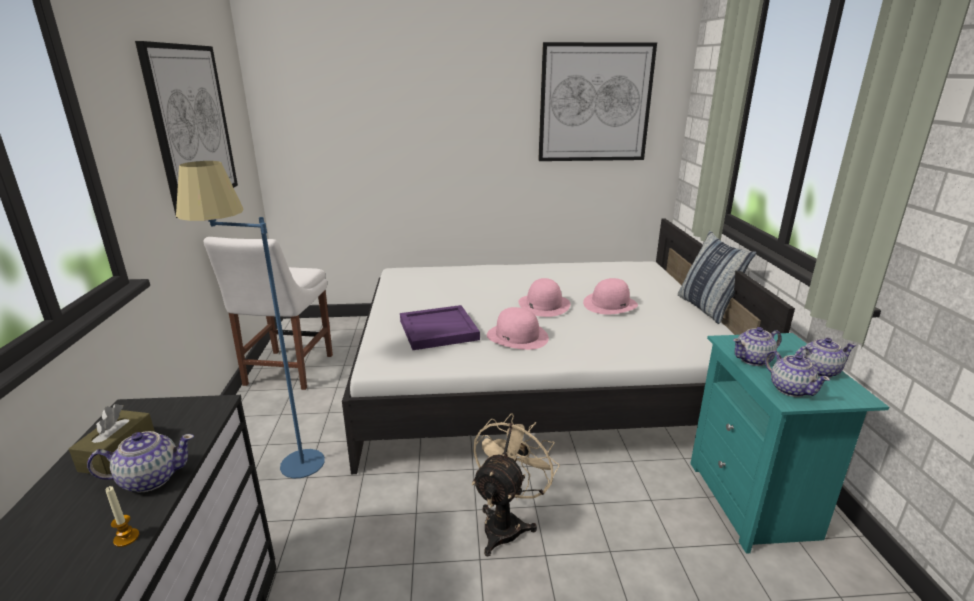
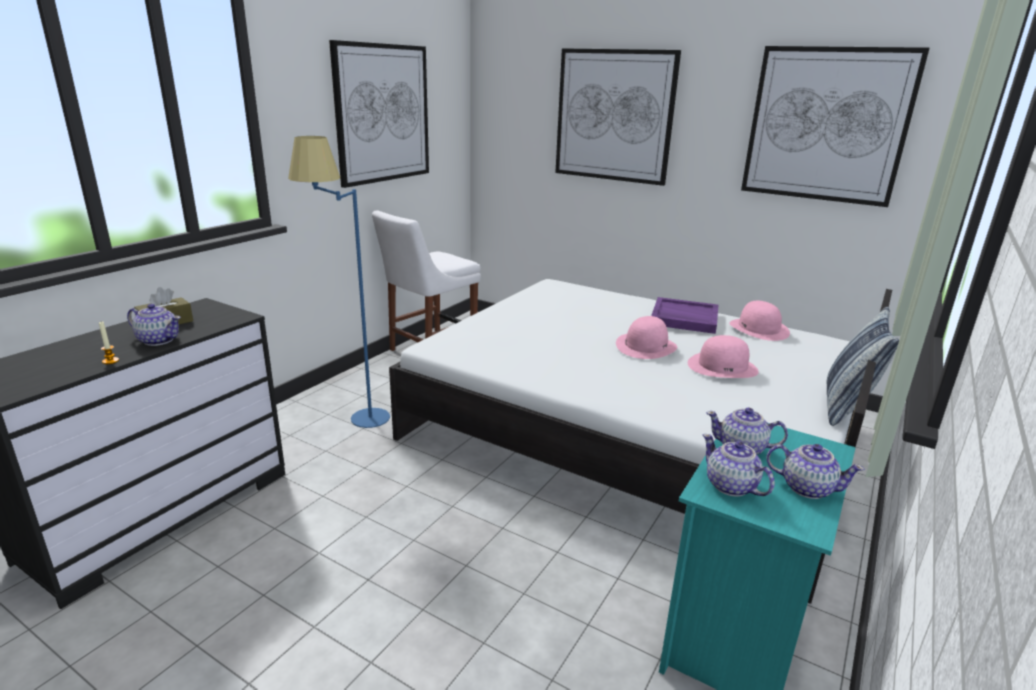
camera: 35 degrees right, 0 degrees up
(416, 108) = (614, 116): none -> picture
(438, 330) = (513, 337): purple tray -> purple tray (683, 318)
(507, 523) = (464, 527): beige fan -> none
(517, 336) = (577, 363): pink hat -> pink hat (759, 329)
(790, 389) = (731, 486): teapot -> teapot turned 135 degrees clockwise

